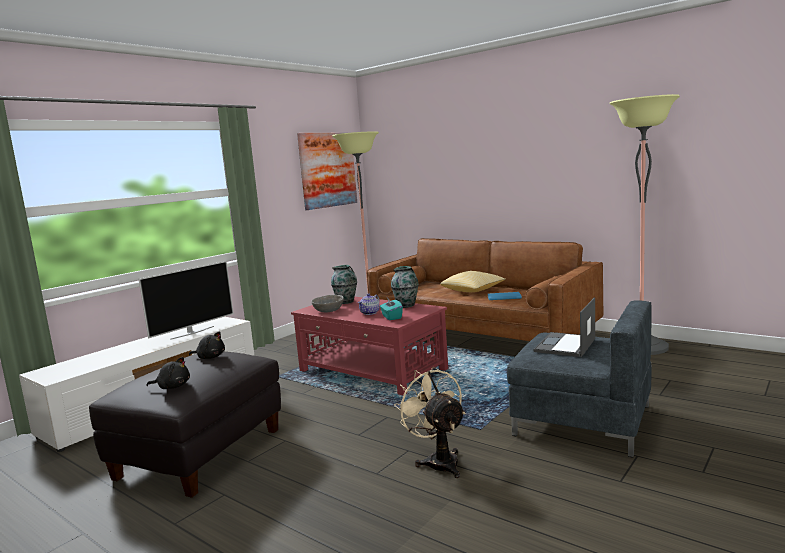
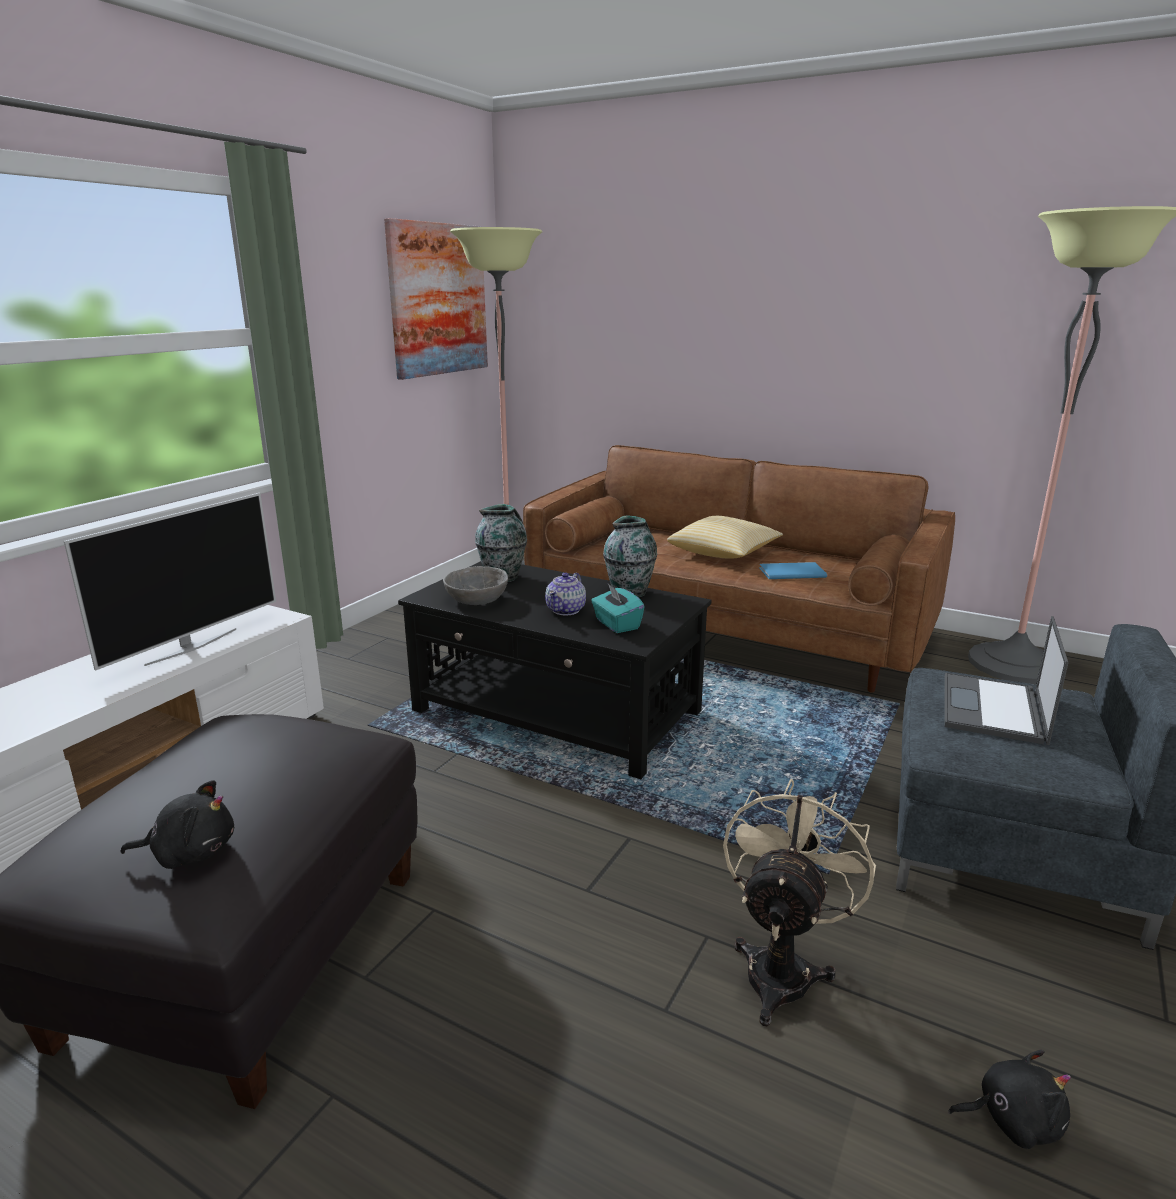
camera: 10 degrees left, 10 degrees up
(210, 357) = (262, 744): black plush toy -> black plush toy (1012, 1119)
(372, 370) = (557, 712): red coffee table -> black coffee table
(438, 461) = (782, 967): beige fan -> beige fan turned 60 degrees clockwise

